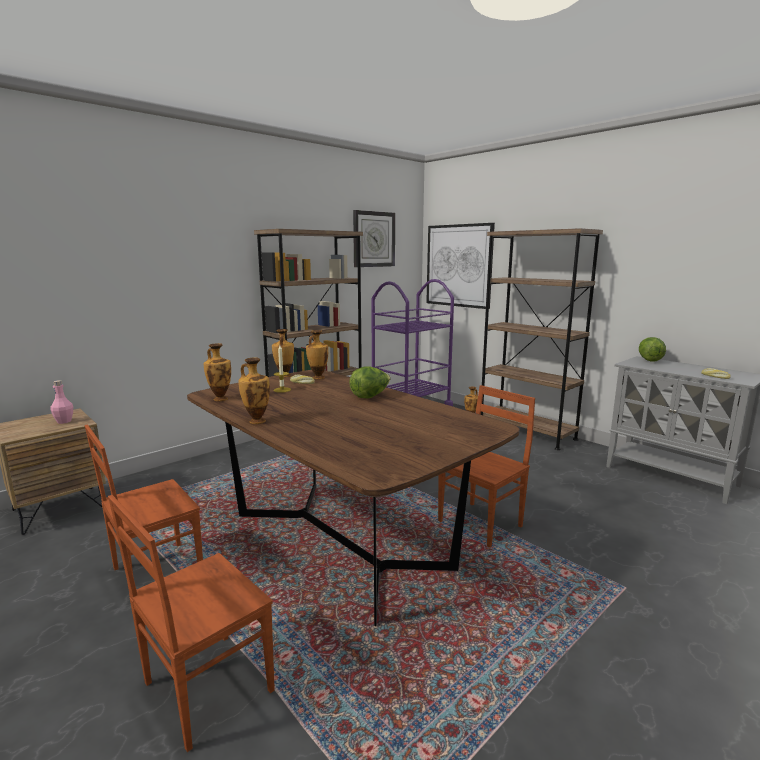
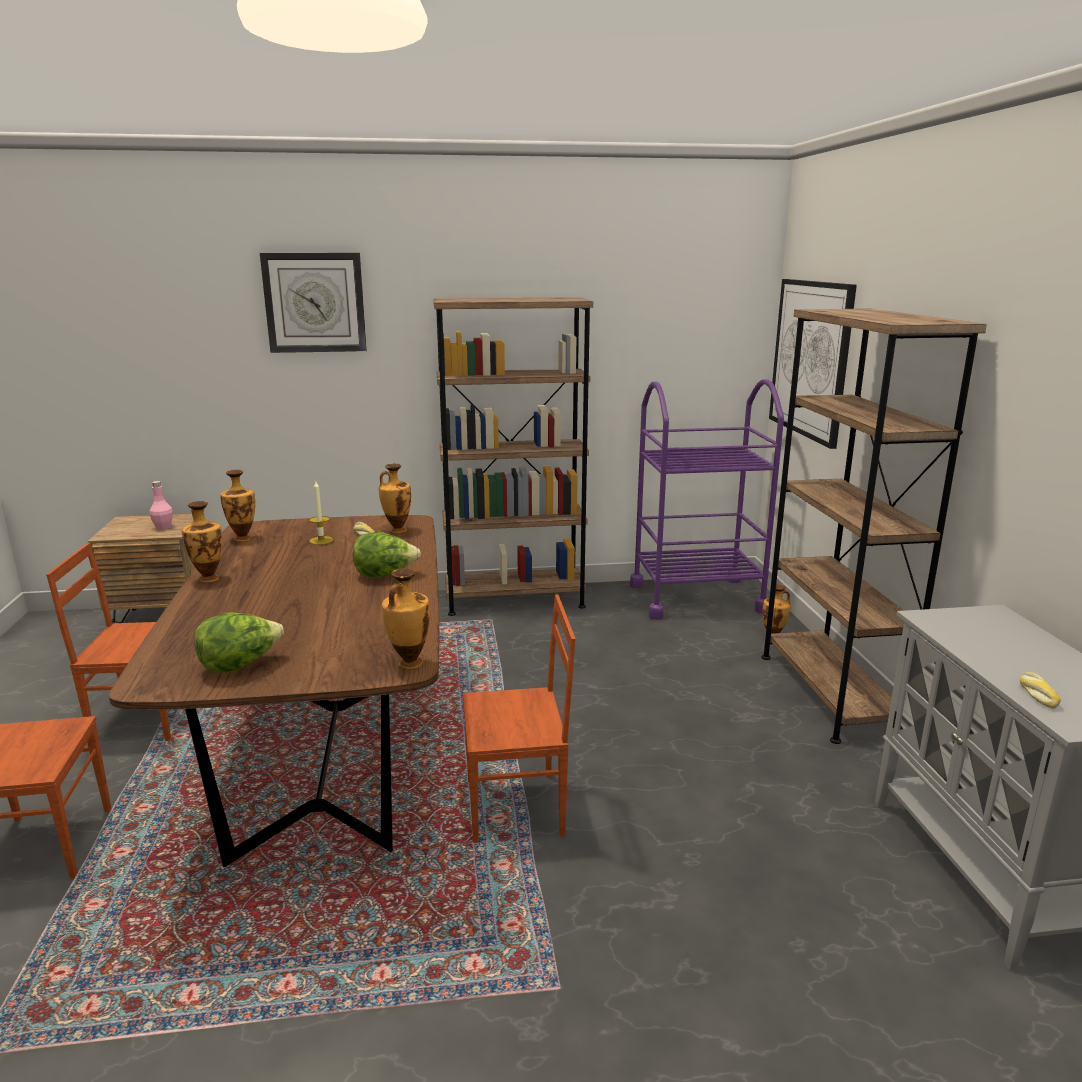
camera: 35 degrees right, 5 degrees up
(284, 376) = (369, 519): vase -> vase (409, 664)
(373, 239) = (660, 305): wall clock -> wall clock (315, 303)
(649, 360) = (1000, 620): lettuce -> lettuce (240, 665)

